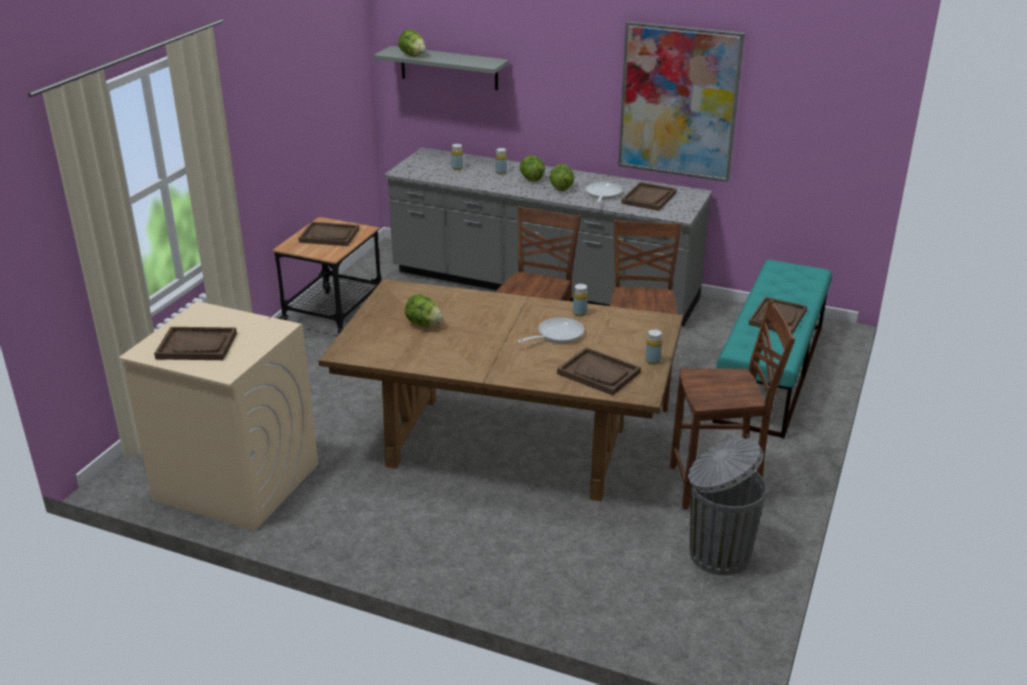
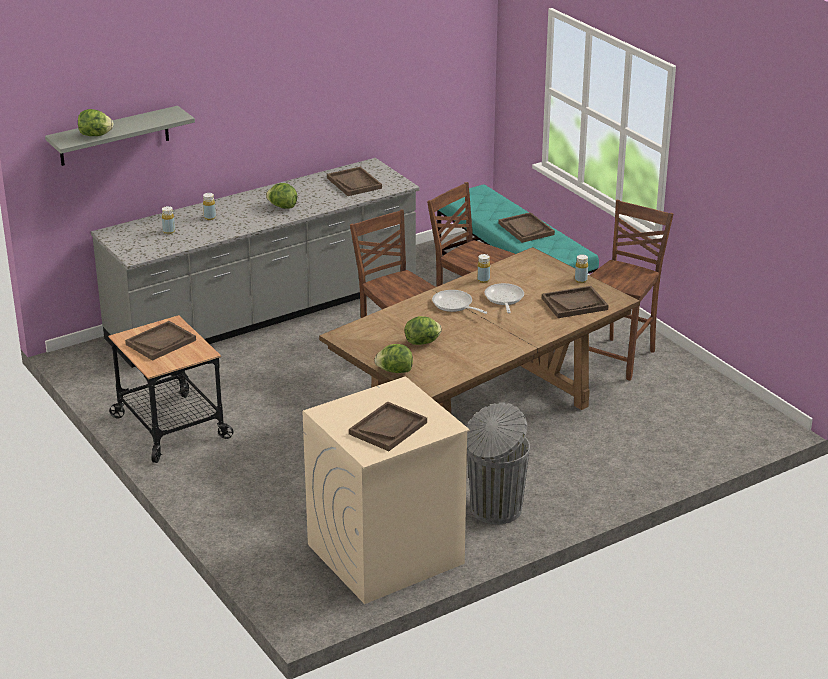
camera: 55 degrees left, 0 degrees up
(531, 179) = (244, 211): lettuce -> lettuce (394, 371)
(602, 195) = (320, 196): frying pan -> frying pan (455, 305)
(678, 102) = (338, 89): picture -> none
(717, 554) = (686, 389): grey trash can -> grey trash can (494, 509)

